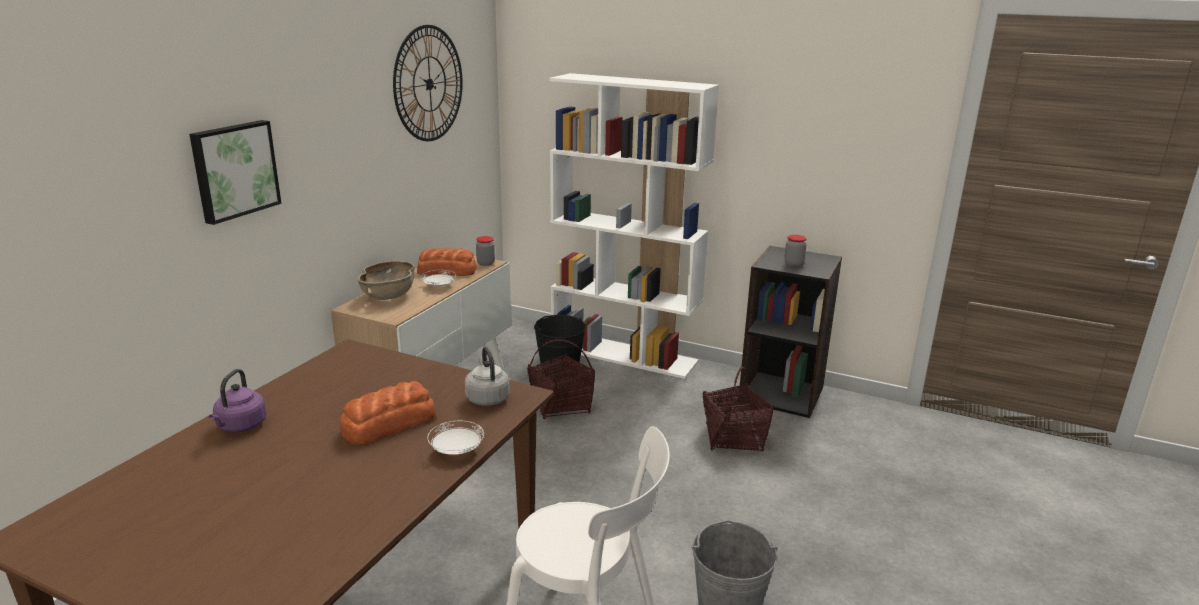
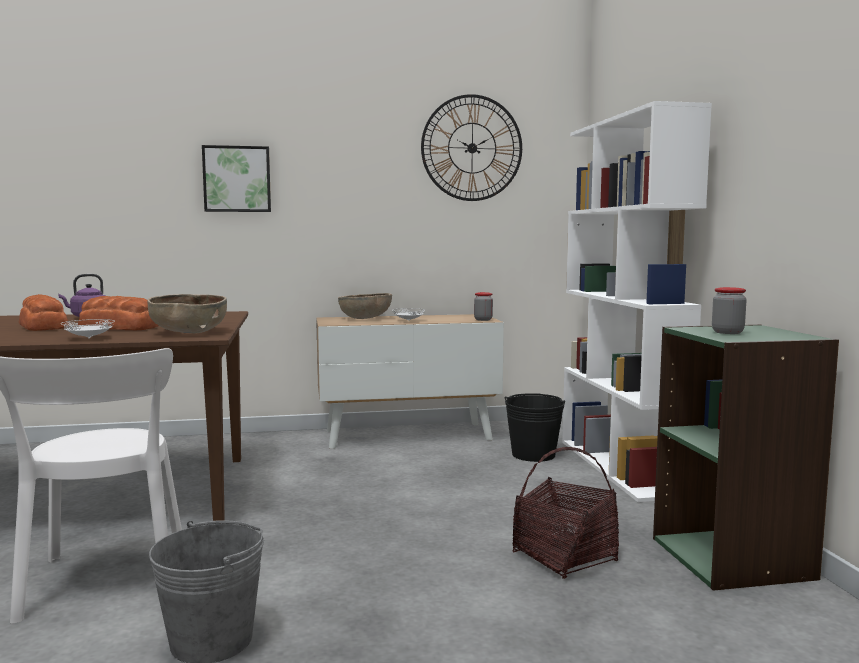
camera: 55 degrees right, 15 degrees down
(446, 271) = (442, 318): bread -> bread (44, 326)
(487, 398) = (189, 332): grey kettle -> brown bowl
(561, 405) = (472, 472): basket -> none
(781, 393) = (733, 558): black bookcase -> green bookcase

